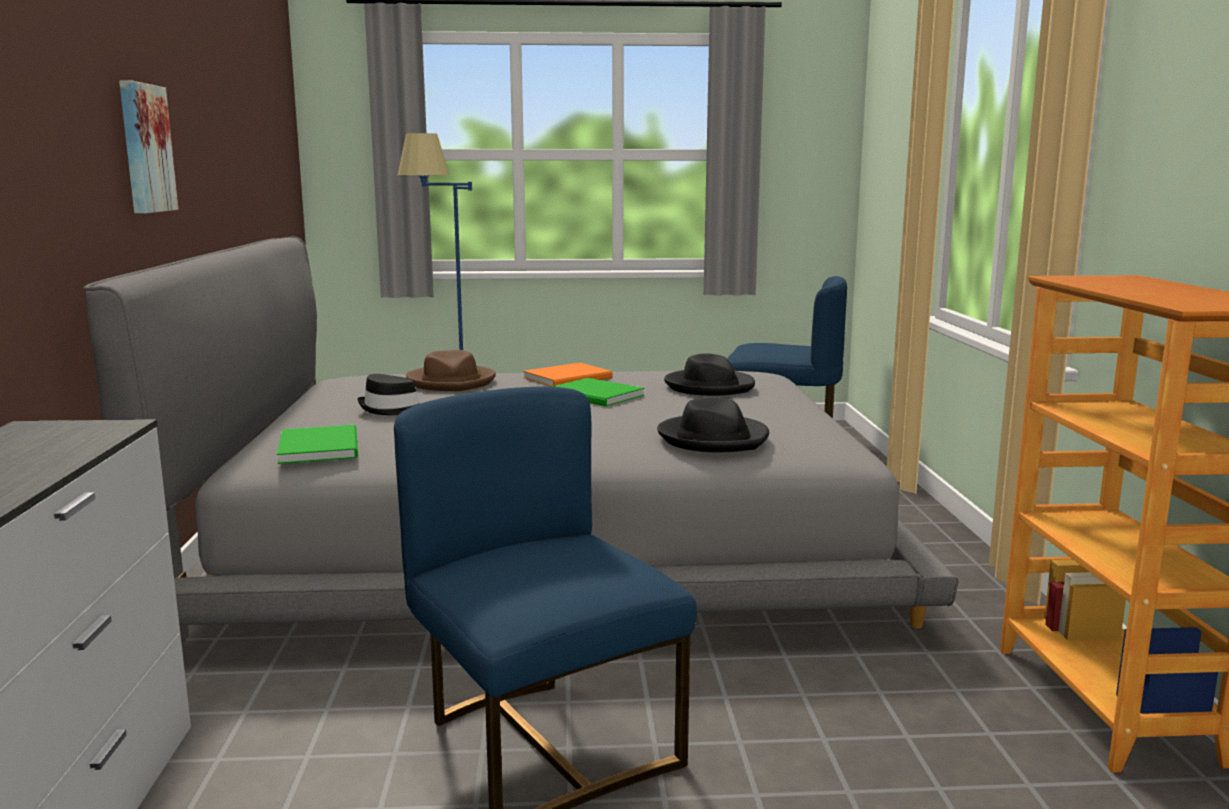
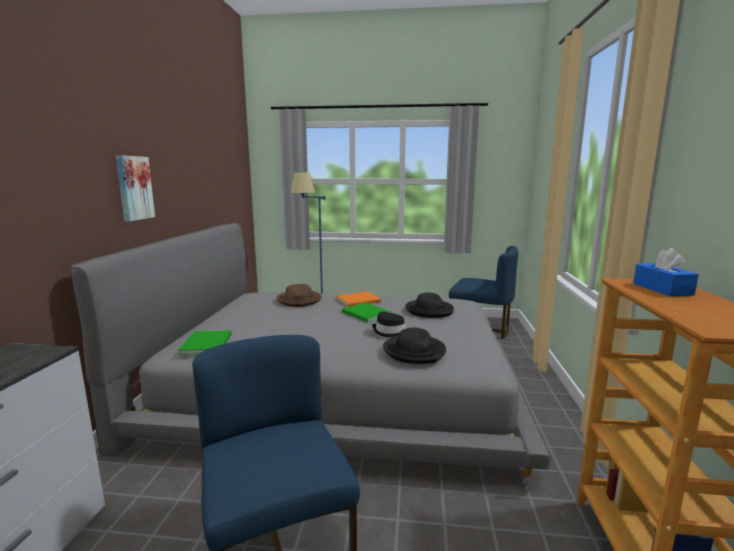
camera: 10 degrees right, 0 degrees up
(392, 410) = (259, 318): black hat -> black hat (390, 332)
(1117, 282) = (662, 289): none -> blue tissue box

